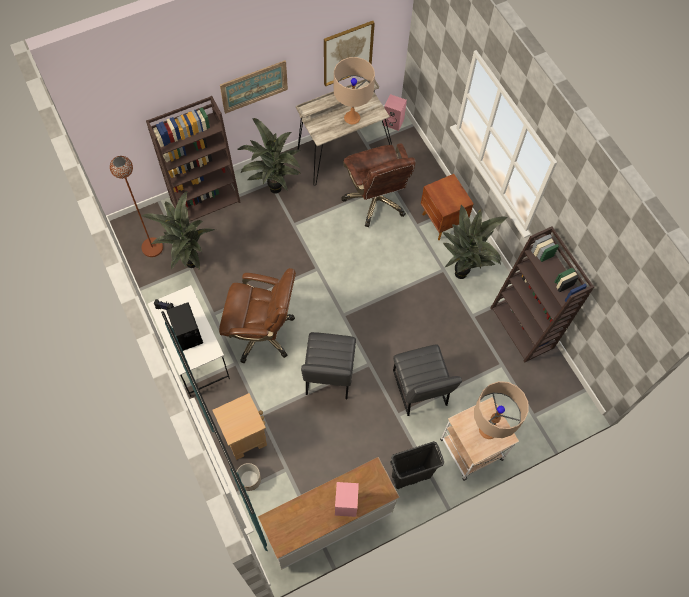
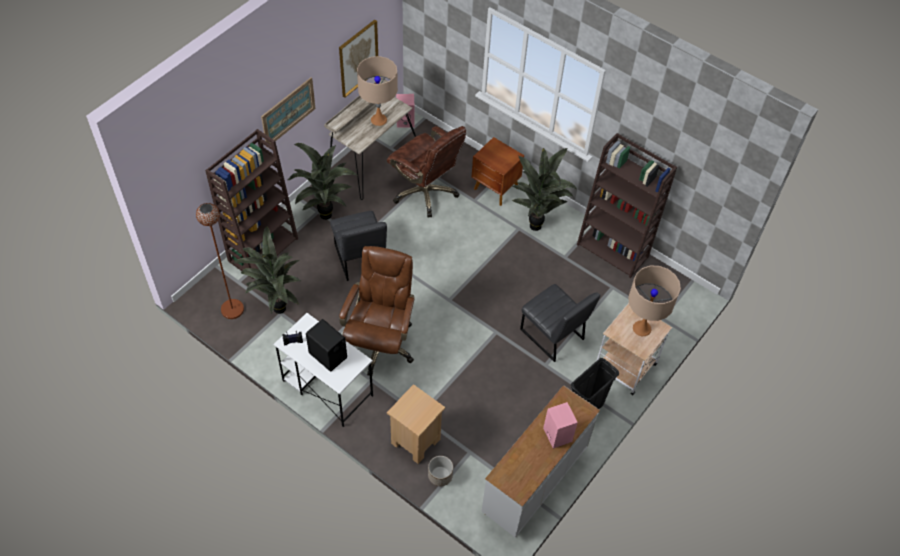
camera: 25 degrees left, 10 degrees down
(261, 332) = (380, 344): brown office chair -> brown office chair turned 60 degrees counterclockwise
(328, 375) = (464, 356): grey chair -> grey chair (360, 259)

